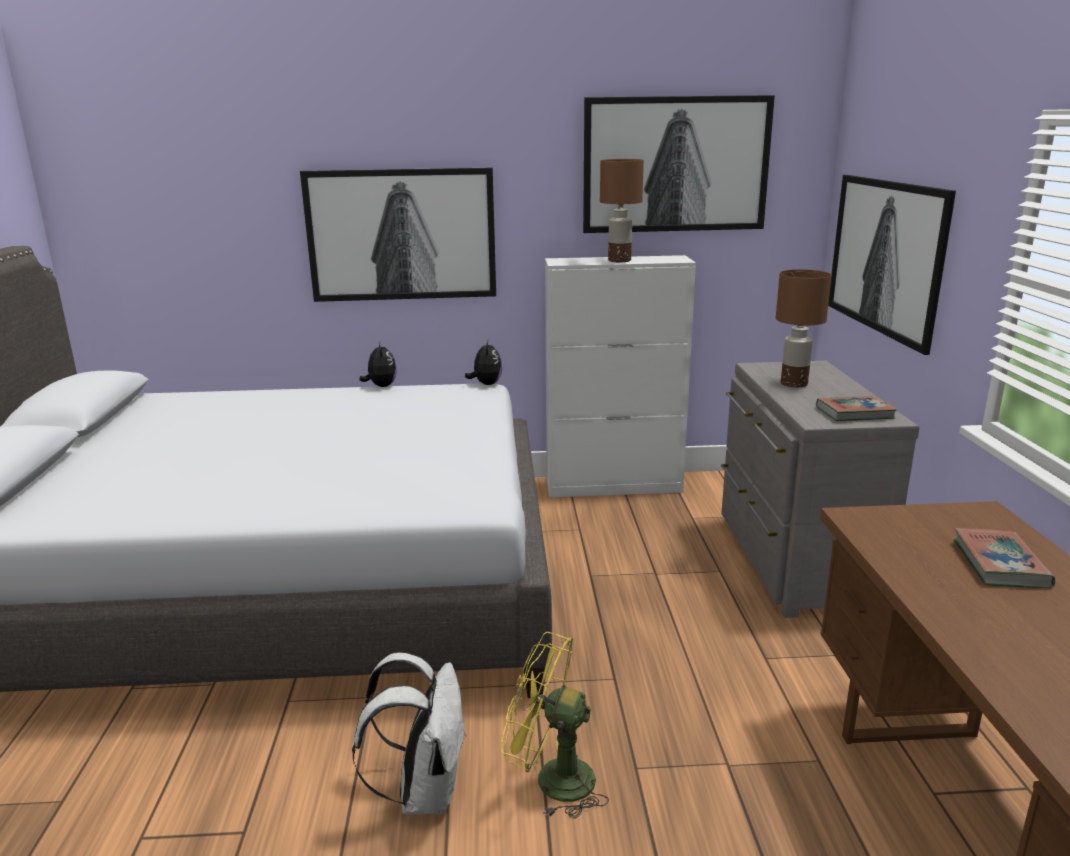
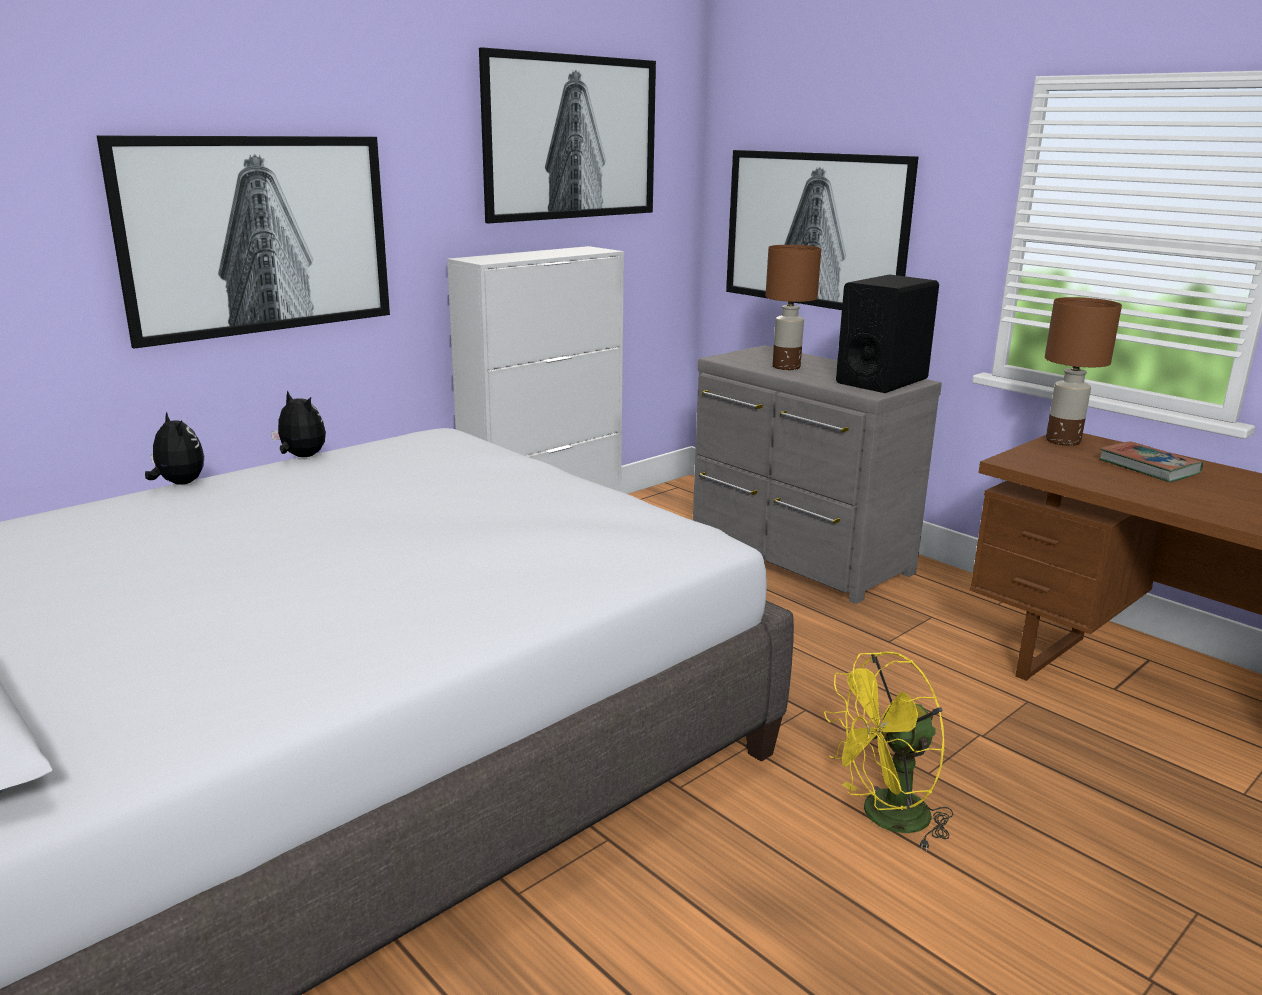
camera: 40 degrees left, 0 degrees up
(424, 791) = (800, 893): white backpack -> none
(486, 384) = (435, 429): plush toy -> plush toy (178, 484)
(619, 260) = (542, 255): brown table lamp -> brown table lamp (1061, 441)
(855, 413) = (882, 381): book -> black speaker

